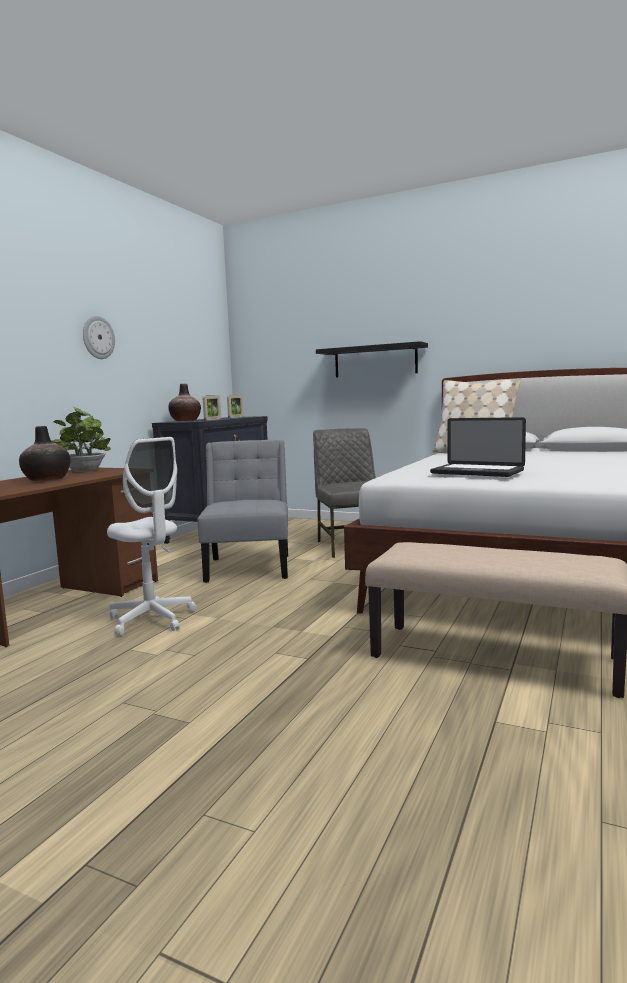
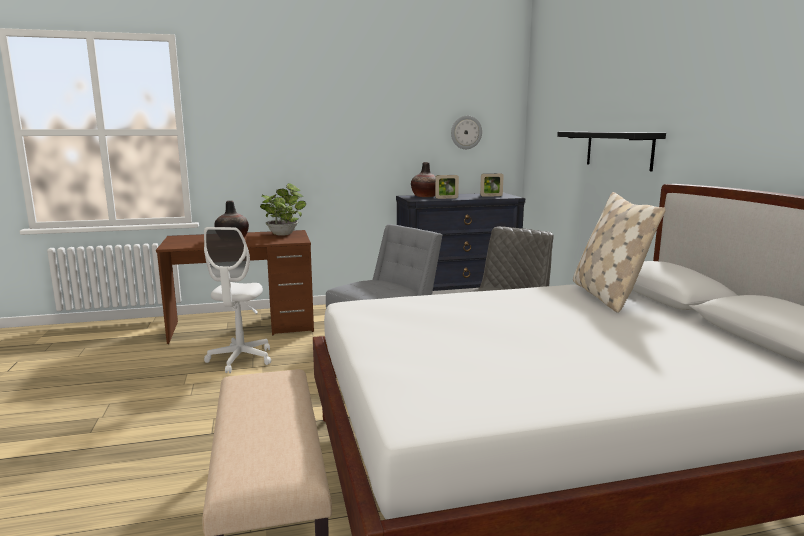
camera: 50 degrees right, 5 degrees up
(98, 337) = (344, 123): wall clock -> wall clock (466, 132)
(477, 472) = (405, 325): laptop -> none

